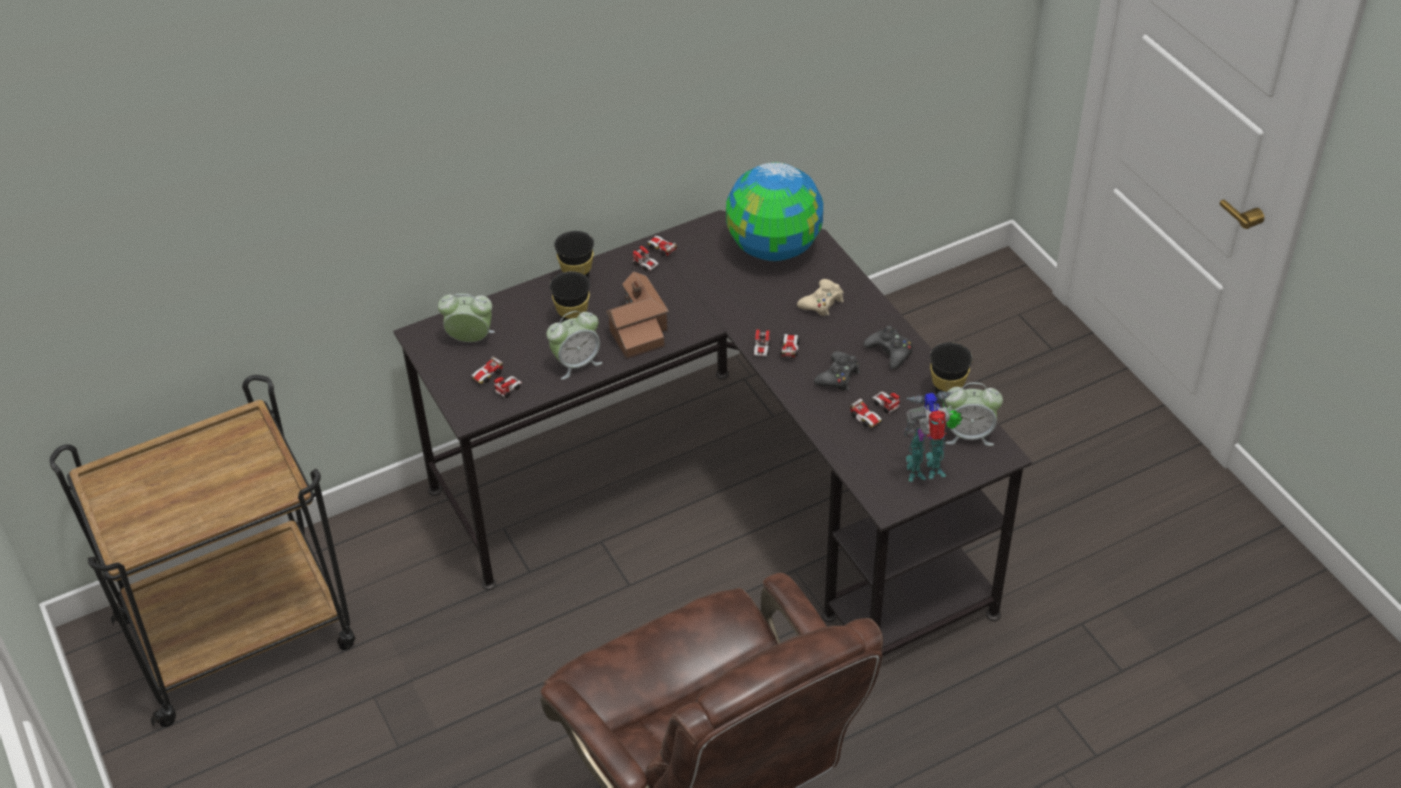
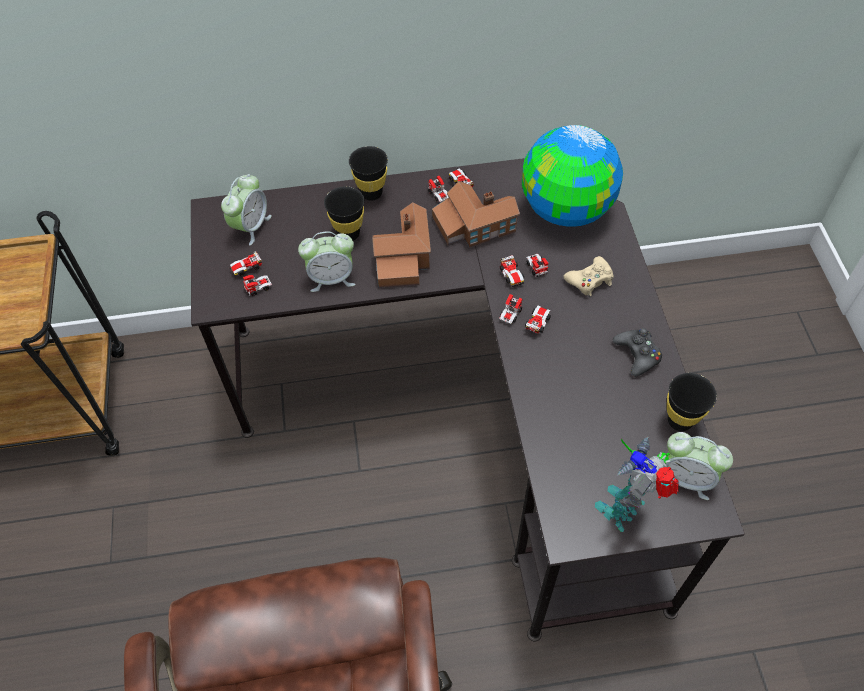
camera: 20 degrees right, 10 degrees up
(470, 339) = (250, 226): alarm clock -> alarm clock turned 90 degrees clockwise
(692, 283) = (473, 225): none -> toy house
(838, 376) = (574, 367): black game controller -> none
(876, 413) = (596, 421): toy car -> toy car (524, 272)
(927, 471) = (625, 508): toy robot -> toy robot turned 60 degrees counterclockwise

